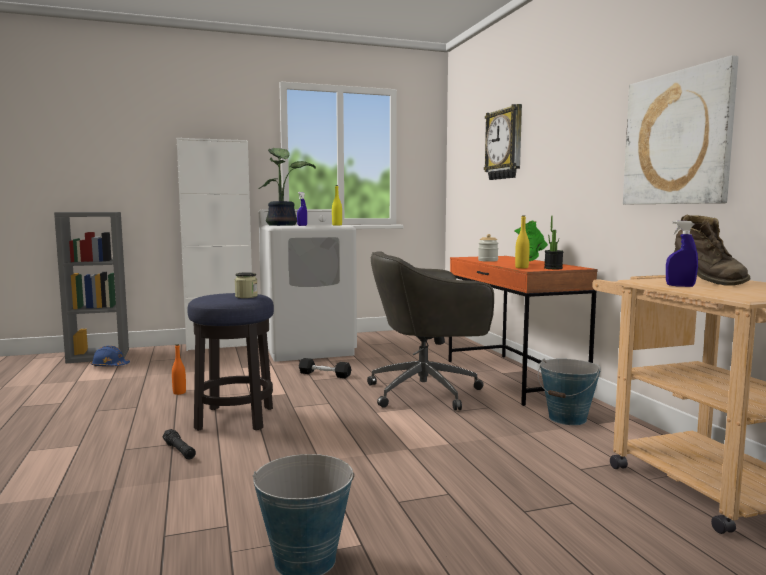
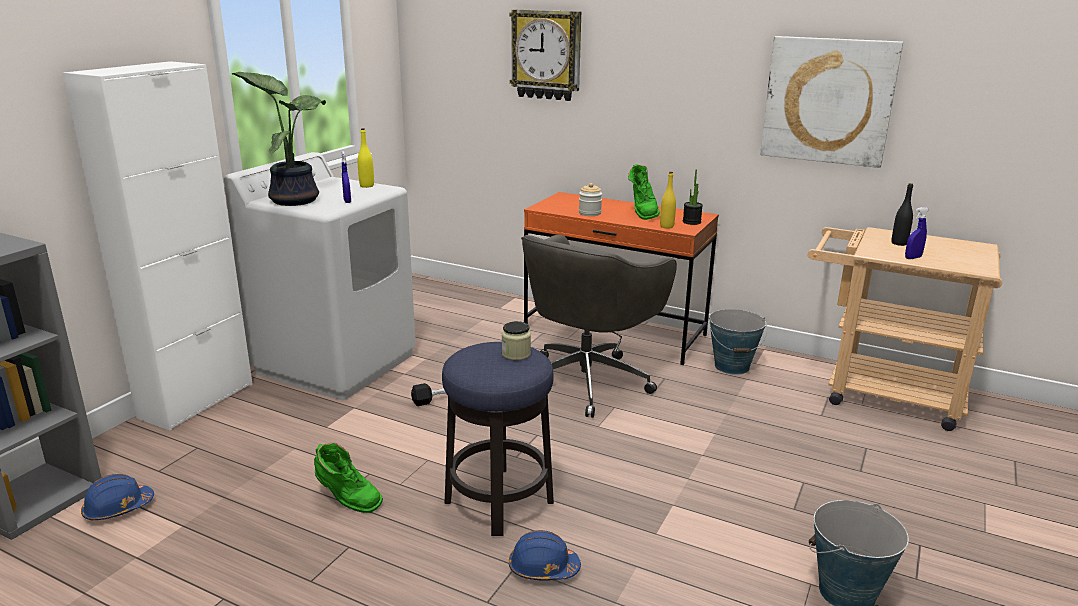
camera: 45 degrees left, 15 degrees up
(179, 393) = (347, 500): orange bottle -> green boot
(179, 451) = (543, 568): black flashlight -> blue hard hat
(705, 281) = (899, 243): brown boot -> black bottle

